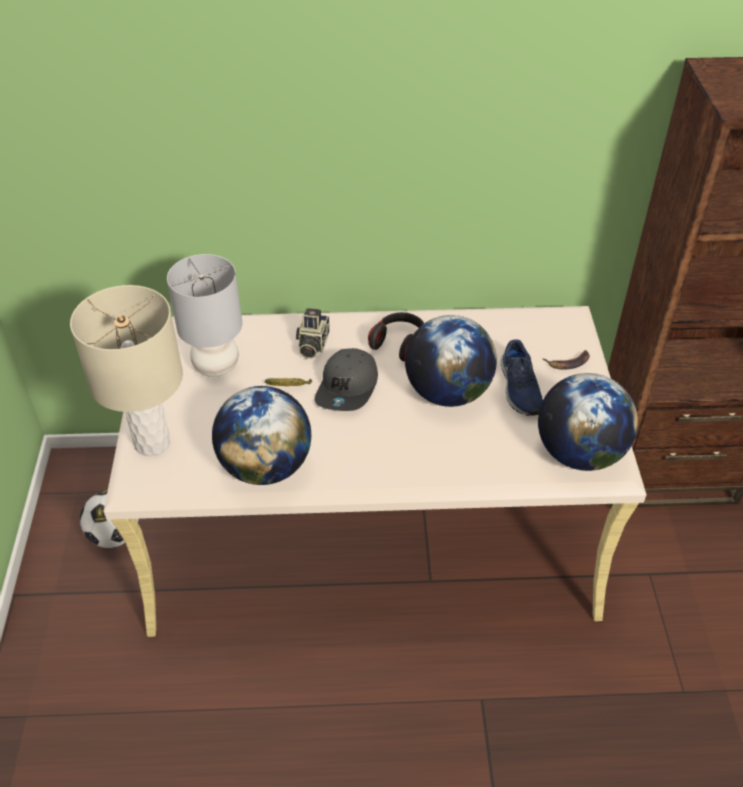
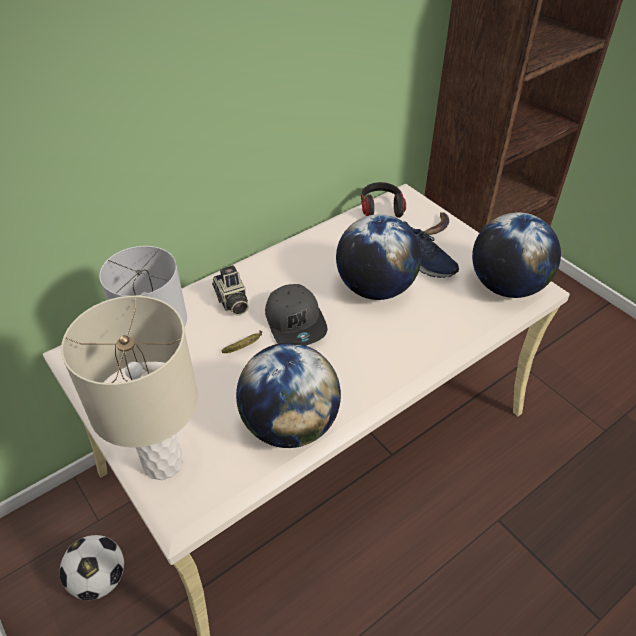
camera: 35 degrees left, 0 degrees up
(399, 343) = (302, 269): headphones -> headphones (381, 208)

